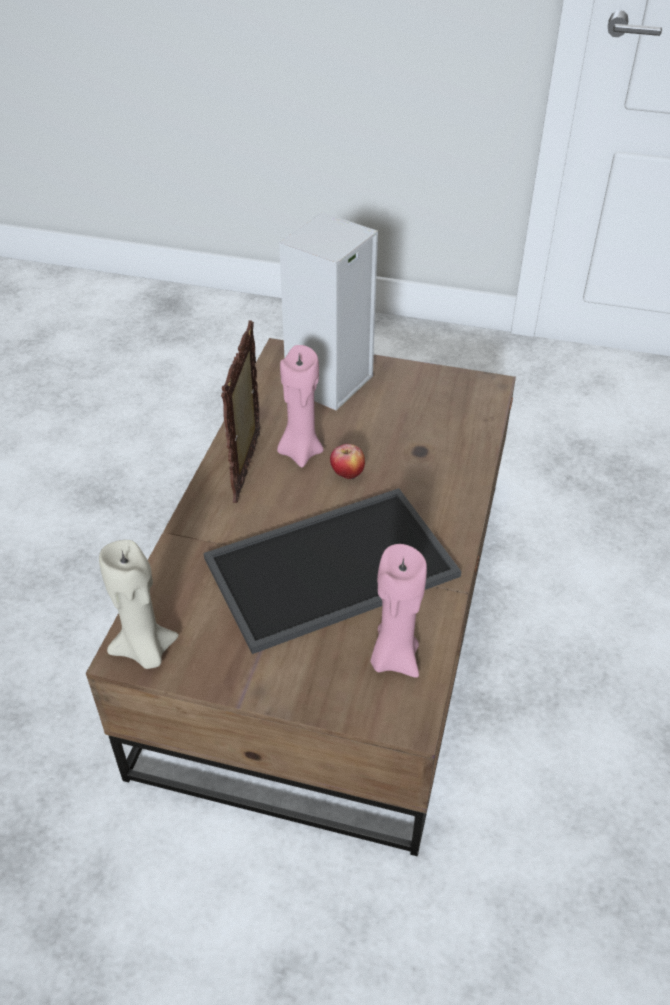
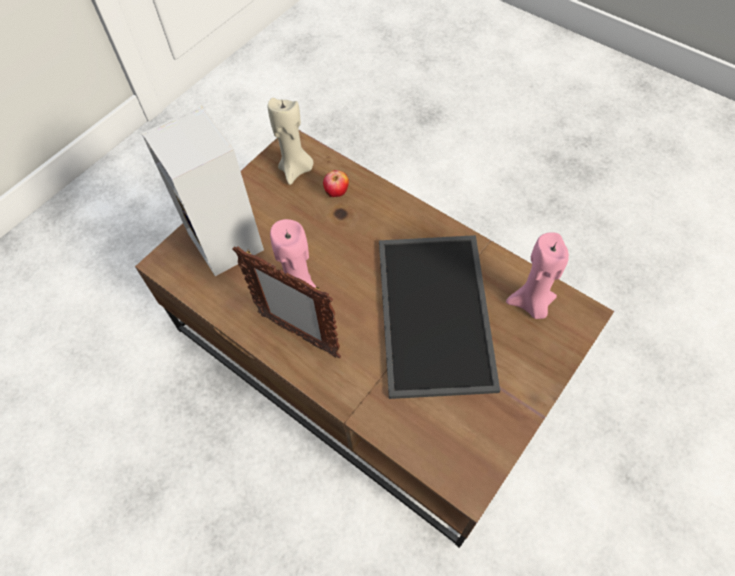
camera: 65 degrees left, 15 degrees up
(145, 651) = (470, 469): beige candle -> beige candle (296, 170)
(347, 475) = (343, 269): apple -> apple (337, 193)

